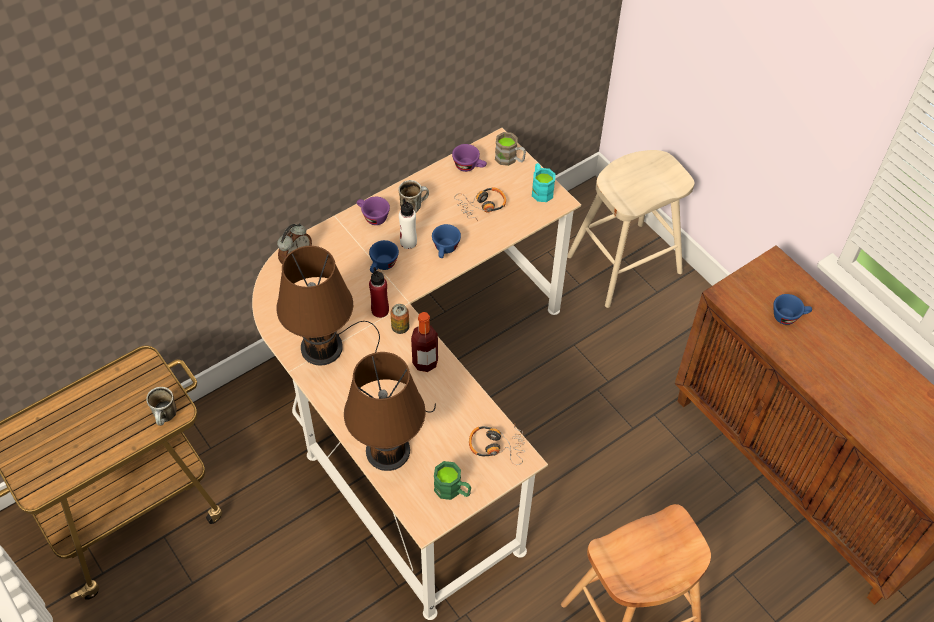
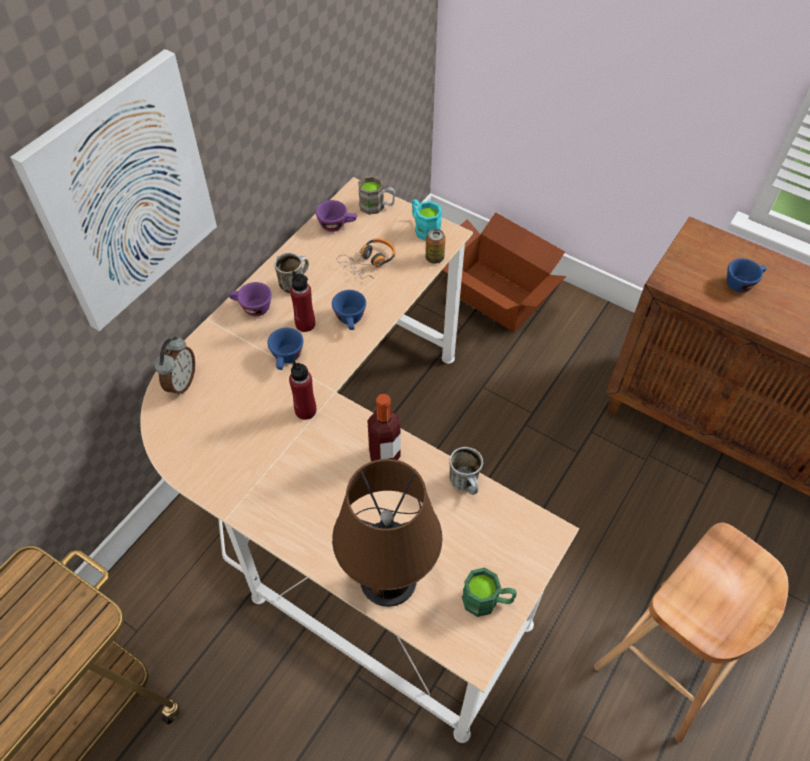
camera: 20 degrees left, 0 degrees up
(166, 418) = (83, 634): mug -> mug (466, 484)
(287, 112) = (125, 194): none -> picture
(327, 347) = (260, 474): brown table lamp -> none
(400, 327) = (338, 423): can -> can (434, 258)
(408, 242) = (305, 324): white bottle -> red bottle
(496, 446) = (512, 527): headphones -> none
(624, 264) = (495, 294): beige stool -> cardboard box

